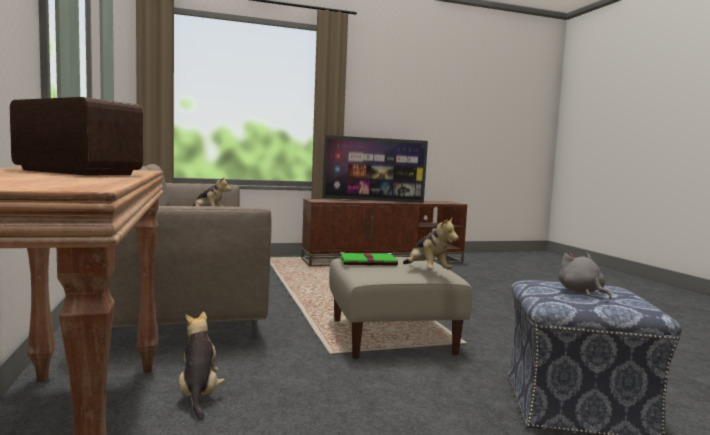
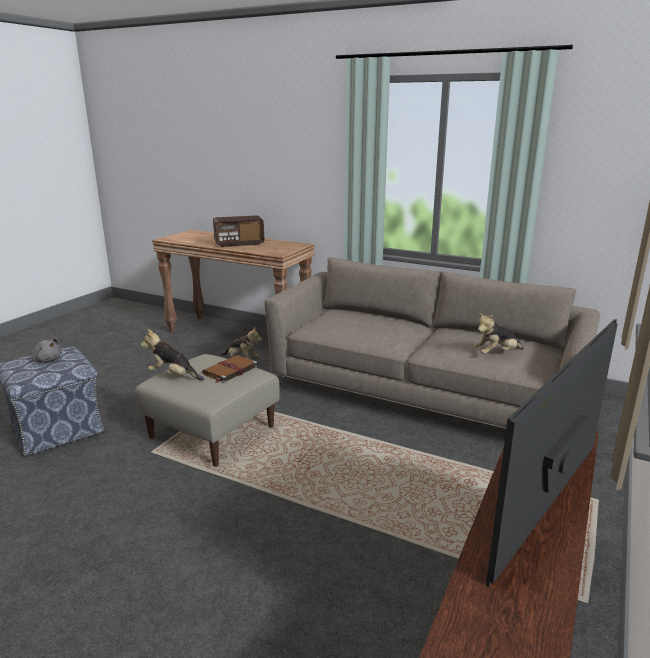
camera: 135 degrees right, 15 degrees up
(369, 262) = (229, 370): green book -> brown book

